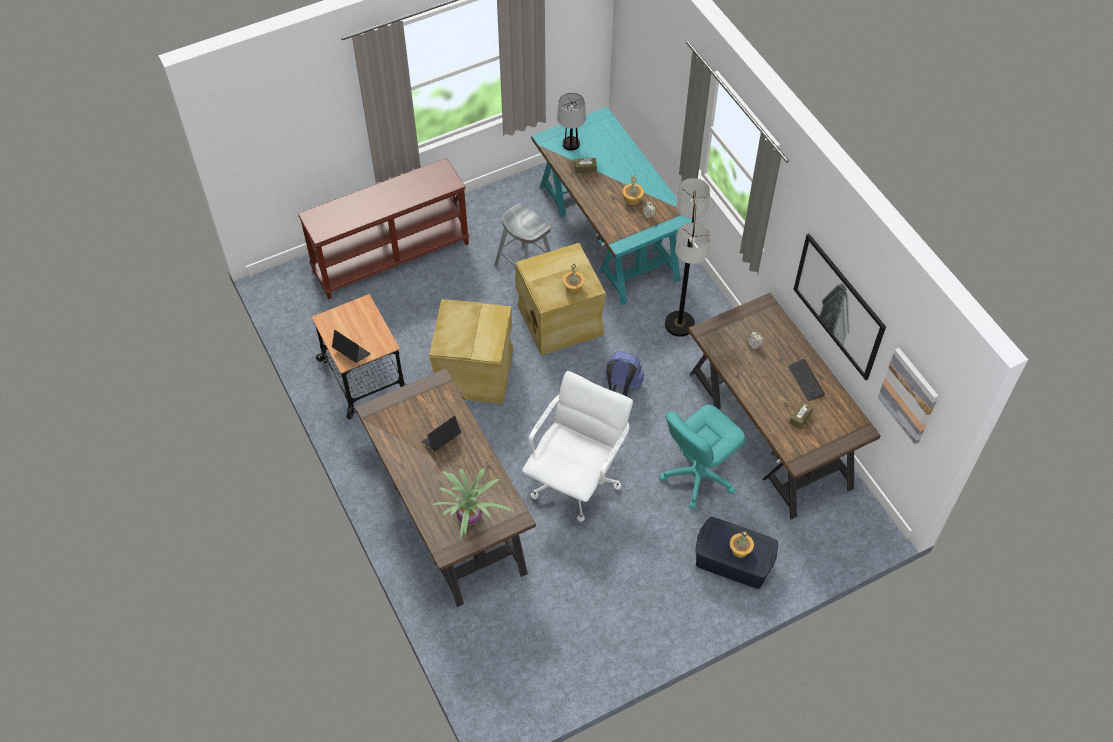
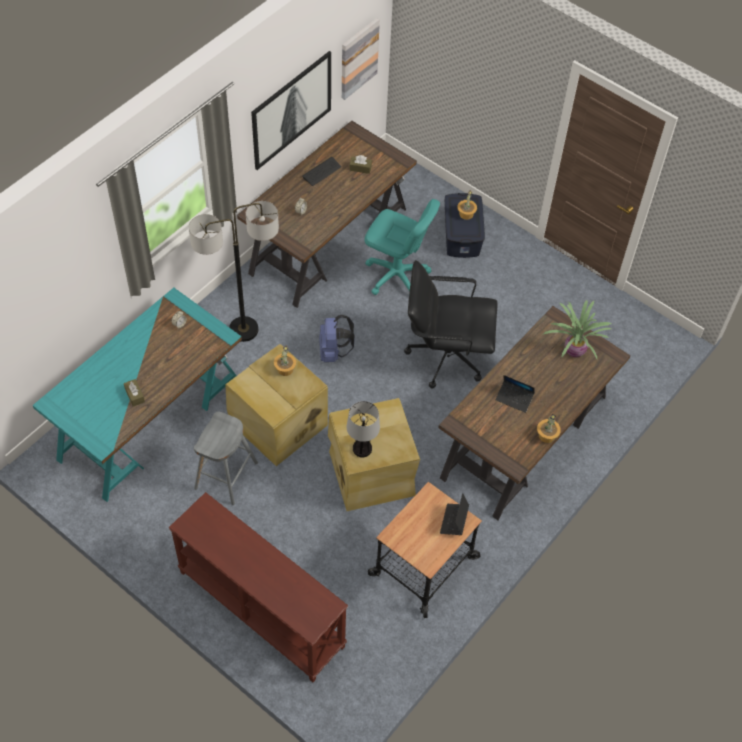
camera: 115 degrees left, 0 degrees up
(571, 144) = (102, 420): table lamp -> table lamp (361, 449)
(576, 480) = (445, 355): white office chair -> black office chair
(632, 199) = (163, 343): potted plant -> potted plant (547, 435)

